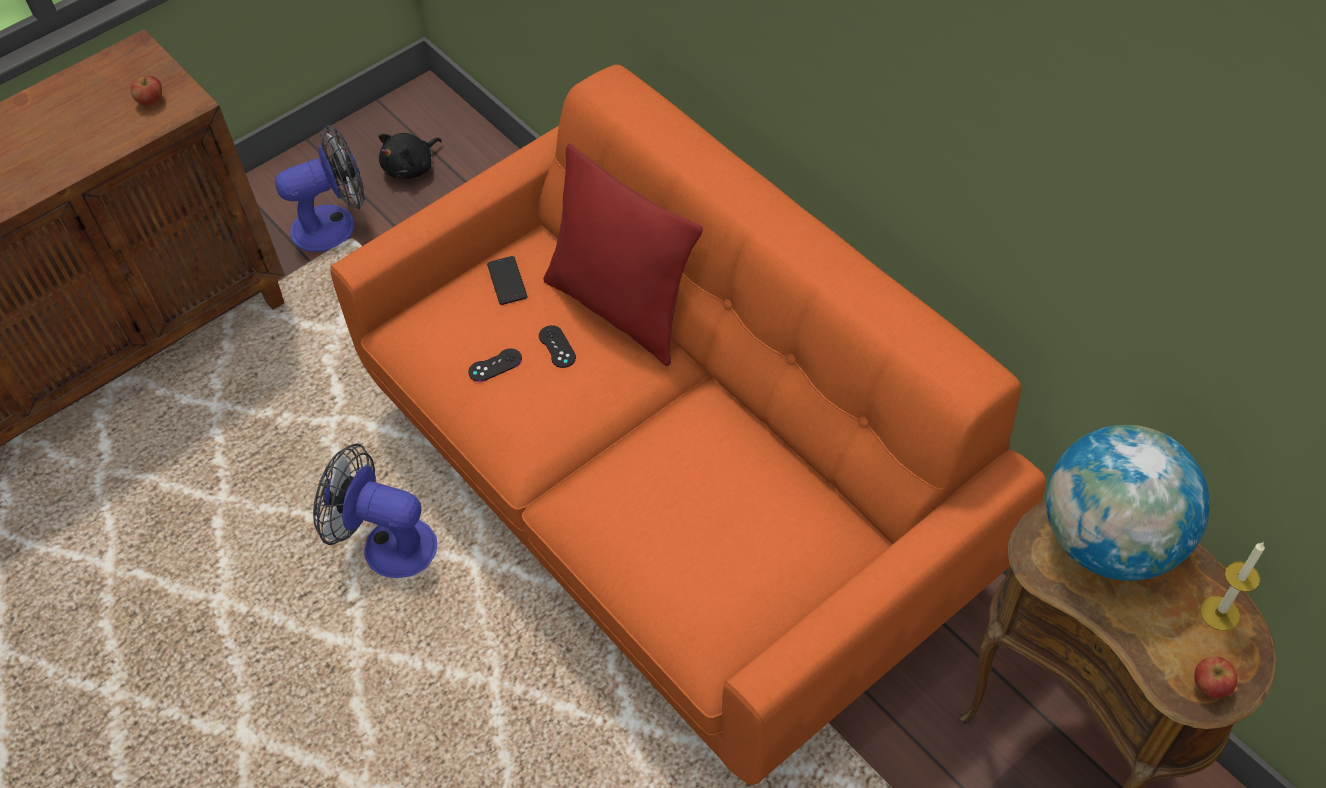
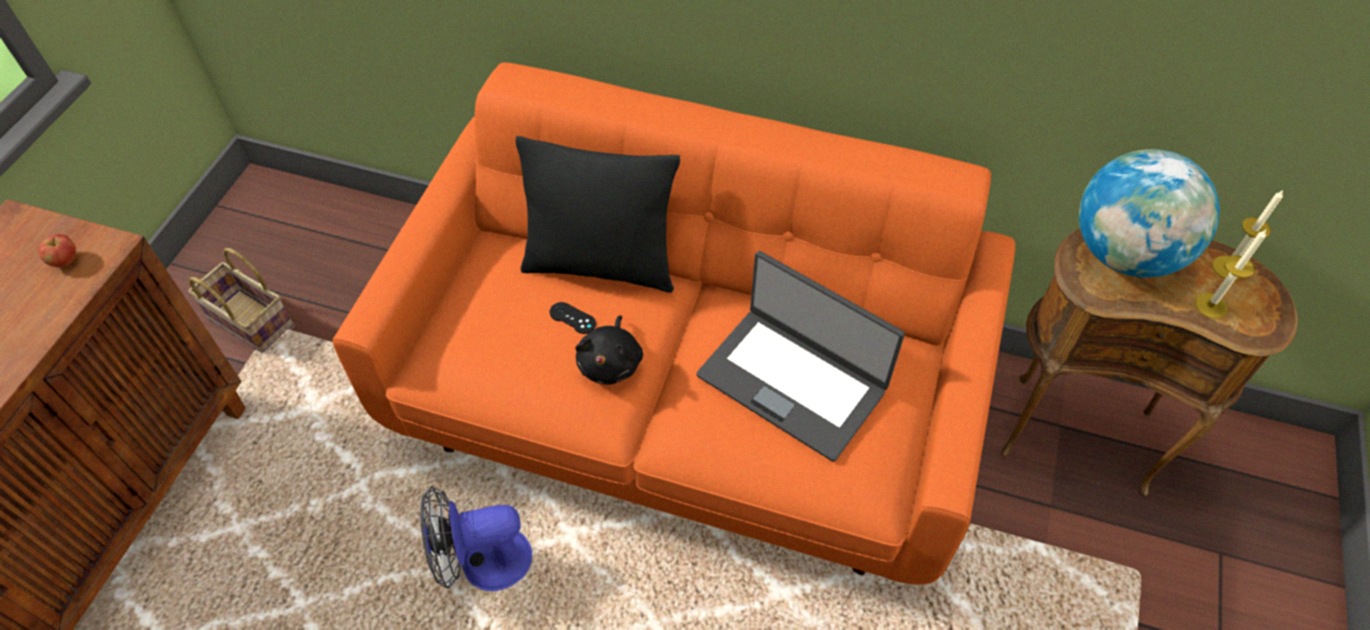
camera: 35 degrees left, 0 degrees up
(335, 224) = (248, 322): fan -> basket
(411, 167) = (288, 247): black plush toy -> black plush toy (611, 362)
(495, 365) = (531, 357): black game controller -> none
(507, 281) = (490, 285): phone -> none
(621, 309) = (601, 265): red pillow -> black pillow
(715, 508) = (792, 381): none -> laptop
(1160, 641) = (1211, 305): none -> candle
(1210, 685) = (1264, 319): apple -> none

